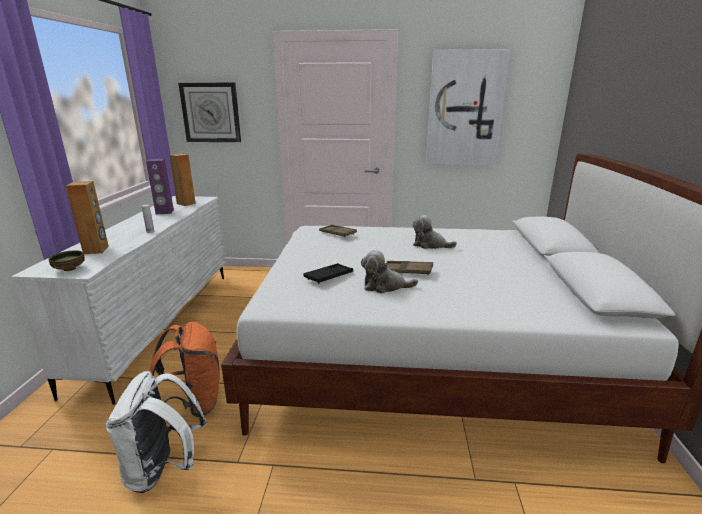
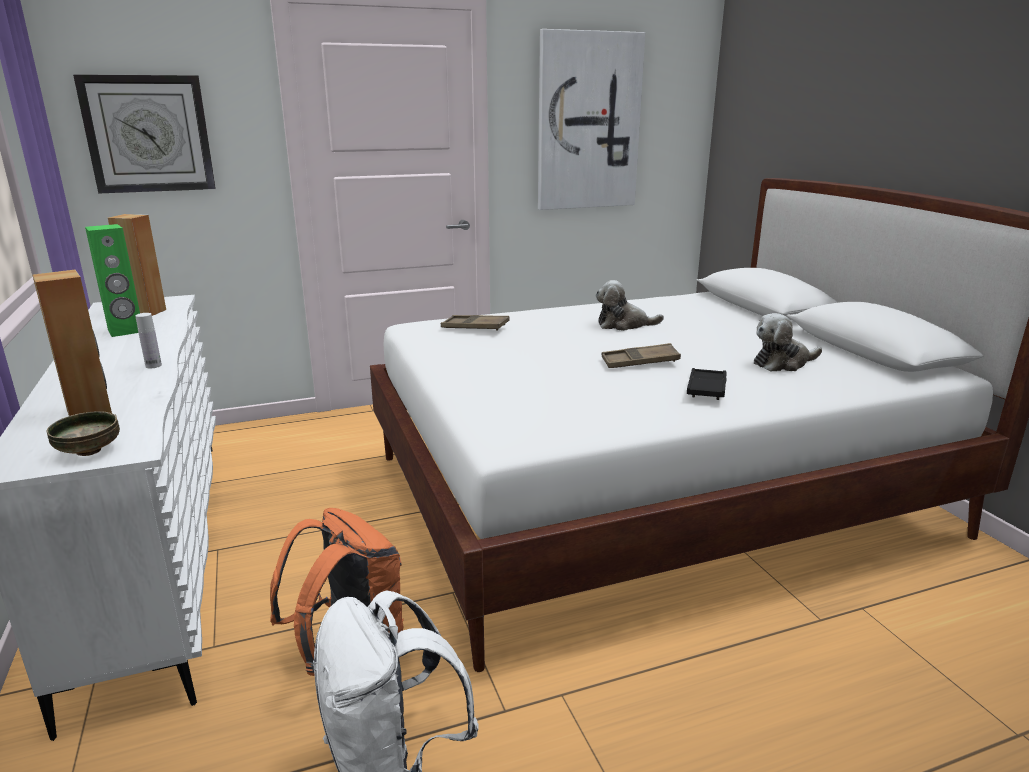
camera: 25 degrees left, 0 degrees up
(164, 212) = (126, 331): purple speaker -> green speaker
(329, 276) = (543, 387): black tray -> black tray (706, 388)
(384, 286) = (636, 385): plush toy -> plush toy (782, 363)

